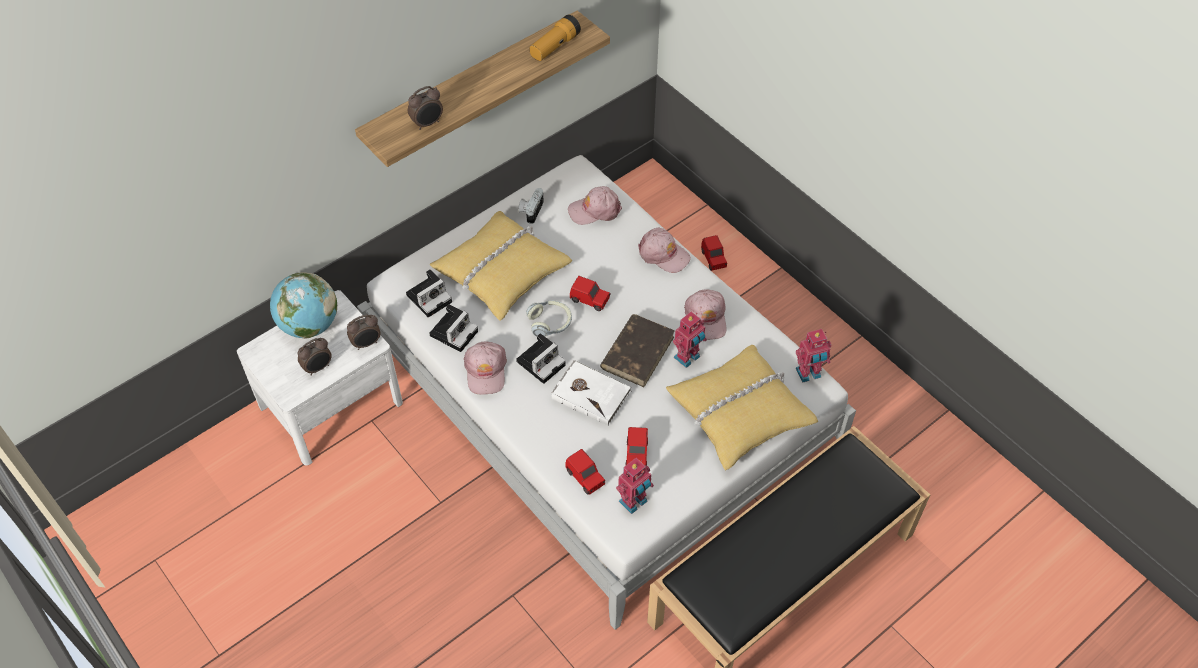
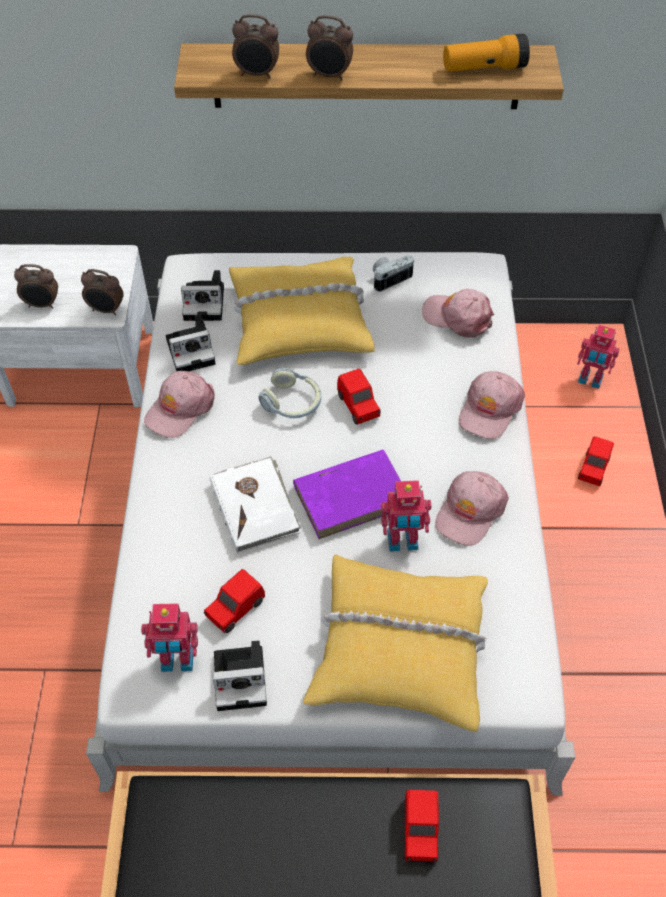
camera: 40 degrees right, 0 degrees up
(309, 325) = (77, 261): globe -> none
(472, 100) = (329, 75): none -> alarm clock
(541, 362) = (241, 436): camera -> camera (243, 678)
(585, 478) = (157, 593): red toy car -> red toy car (420, 831)
(638, 352) = (352, 495): brown book -> purple book
(663, 254) = (489, 409): pink cap -> pink cap turned 45 degrees clockwise
(809, 374) = (531, 665): toy robot -> toy robot (590, 380)

